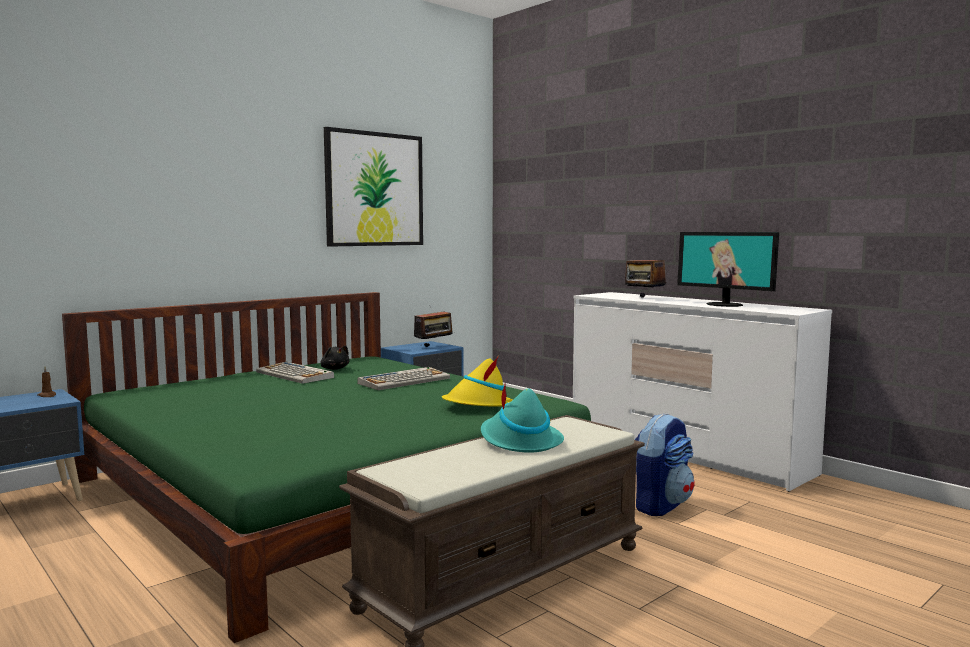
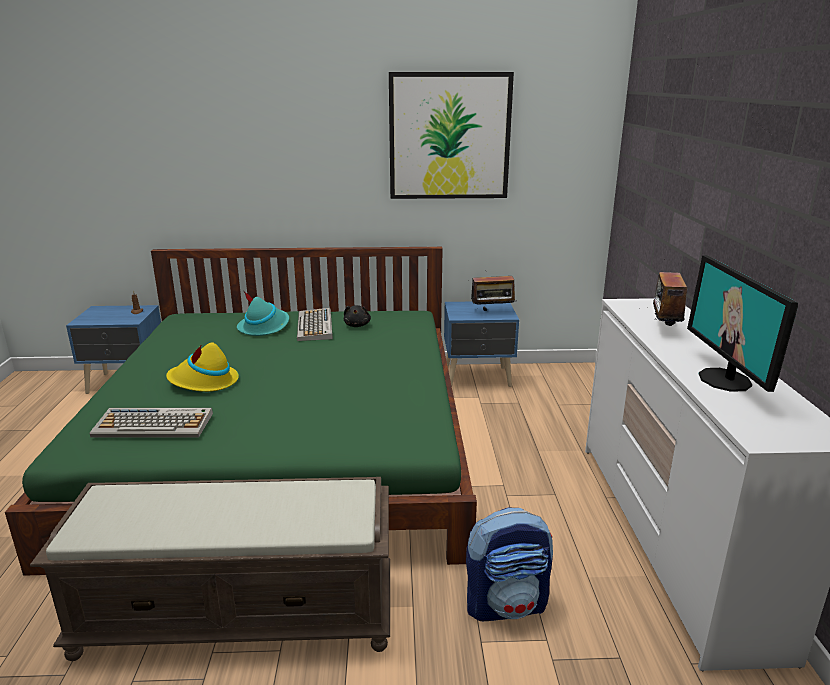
camera: 40 degrees right, 15 degrees up
(404, 380) = (370, 362): keyboard -> keyboard (155, 424)
(478, 406) = (349, 425): yellow hat -> yellow hat (203, 382)
(519, 441) = (256, 502): turquoise hat -> turquoise hat (264, 327)

